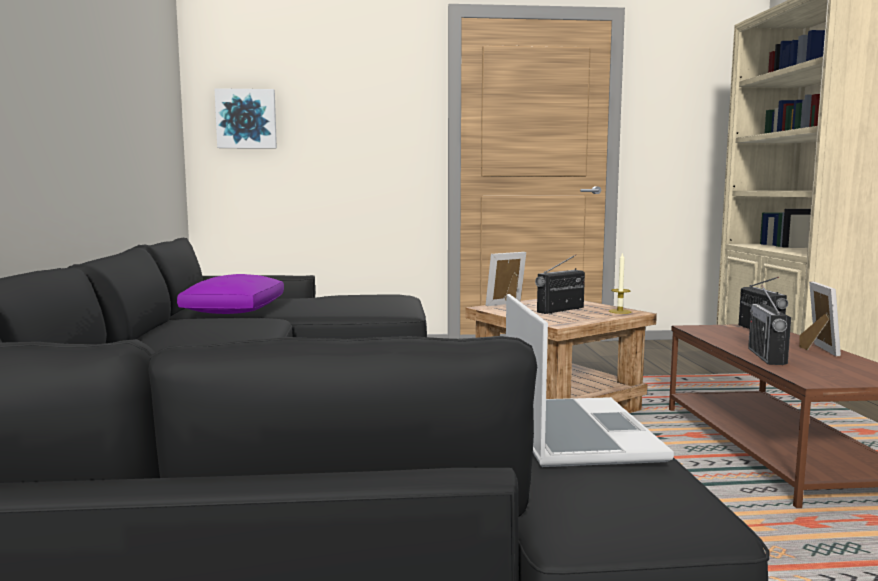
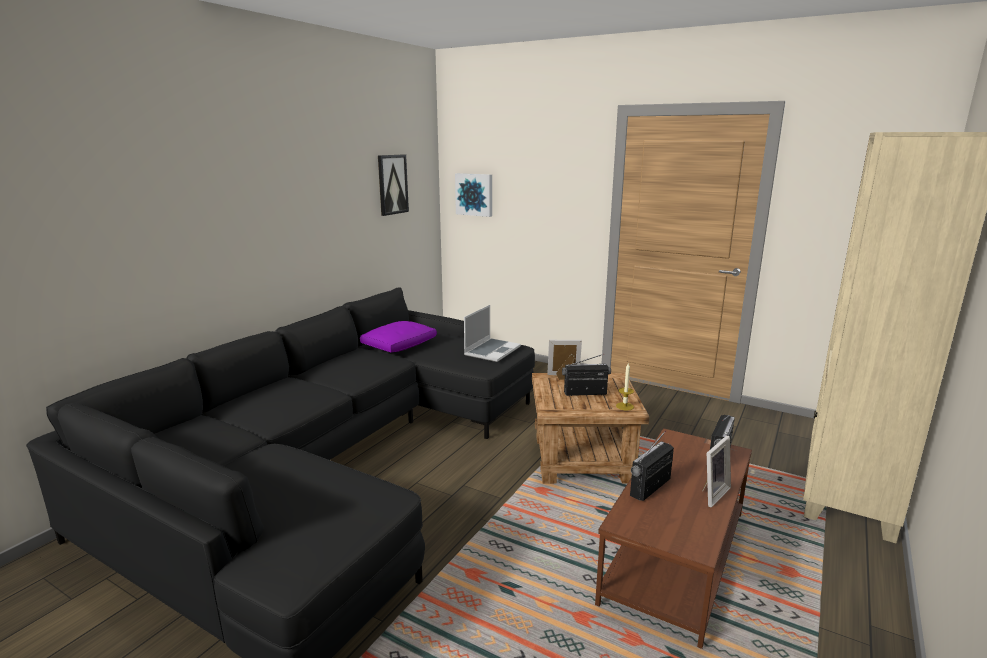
camera: 35 degrees right, 10 degrees up
(147, 83) = (392, 184): none -> picture
(574, 434) = (341, 515): laptop -> laptop (492, 351)

